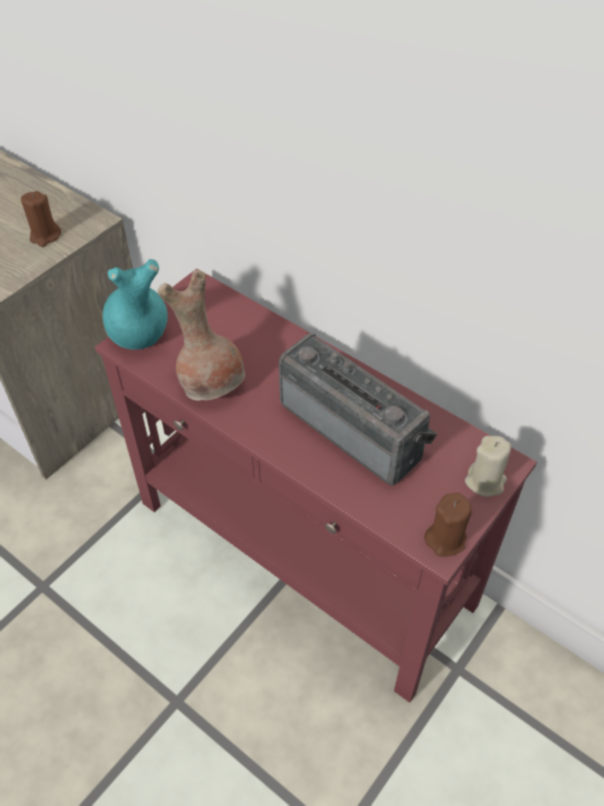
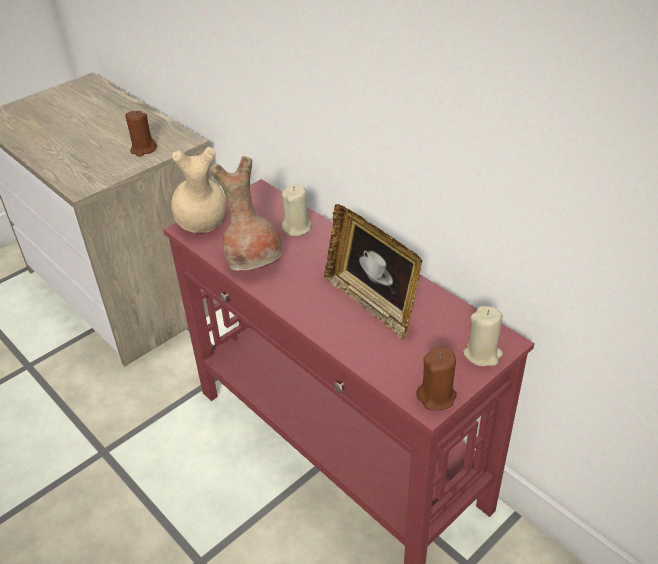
camera: 10 degrees right, 10 degrees down
(139, 336) = (201, 224): turquoise vase -> beige vase
(252, 333) = (297, 227): none -> beige candle
(355, 427) = (371, 303): radio -> picture frame

